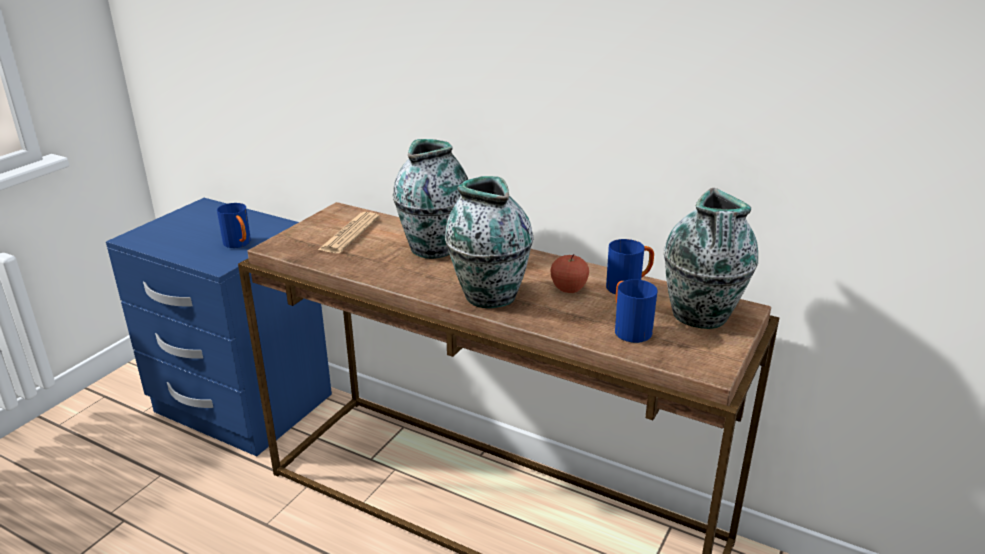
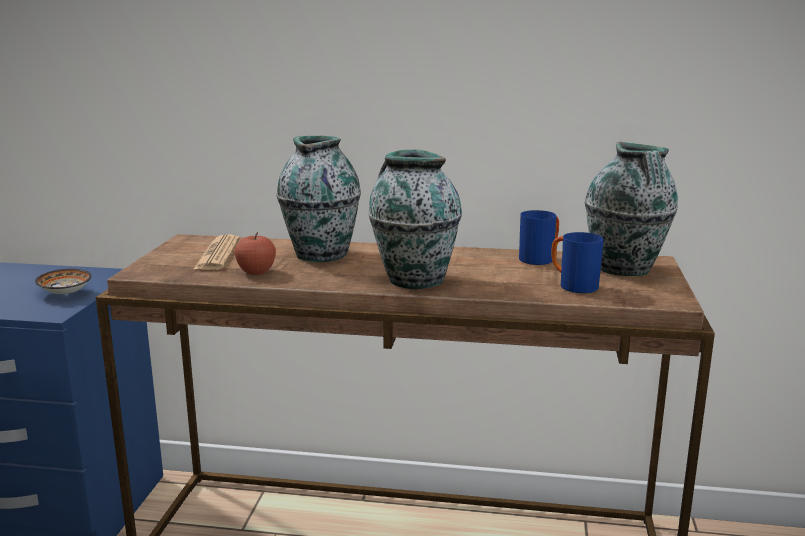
camera: 20 degrees left, 10 degrees down
(239, 244) = (65, 293): blue mug -> bowl
(568, 289) = (486, 266): apple -> apple (256, 272)

